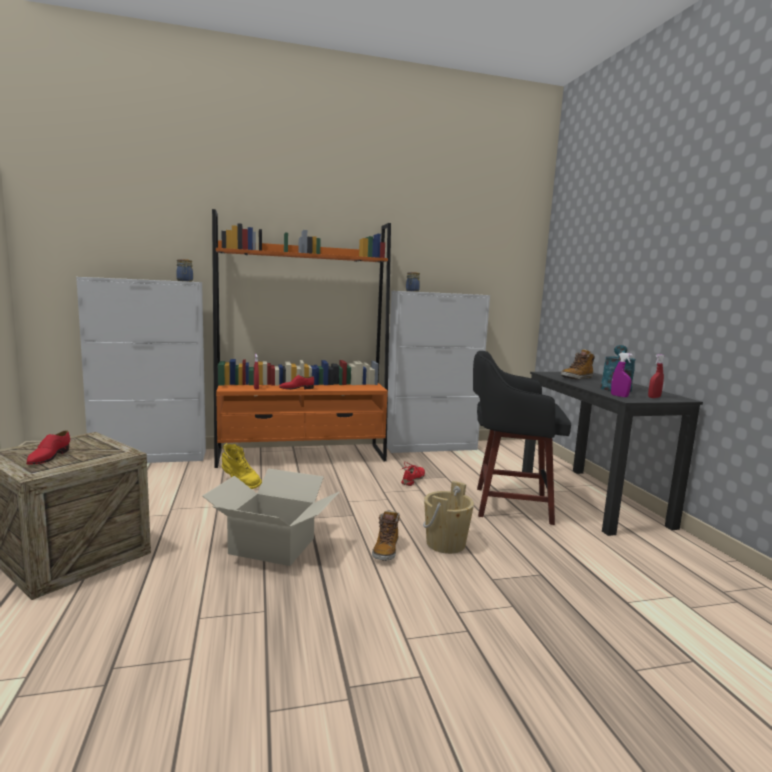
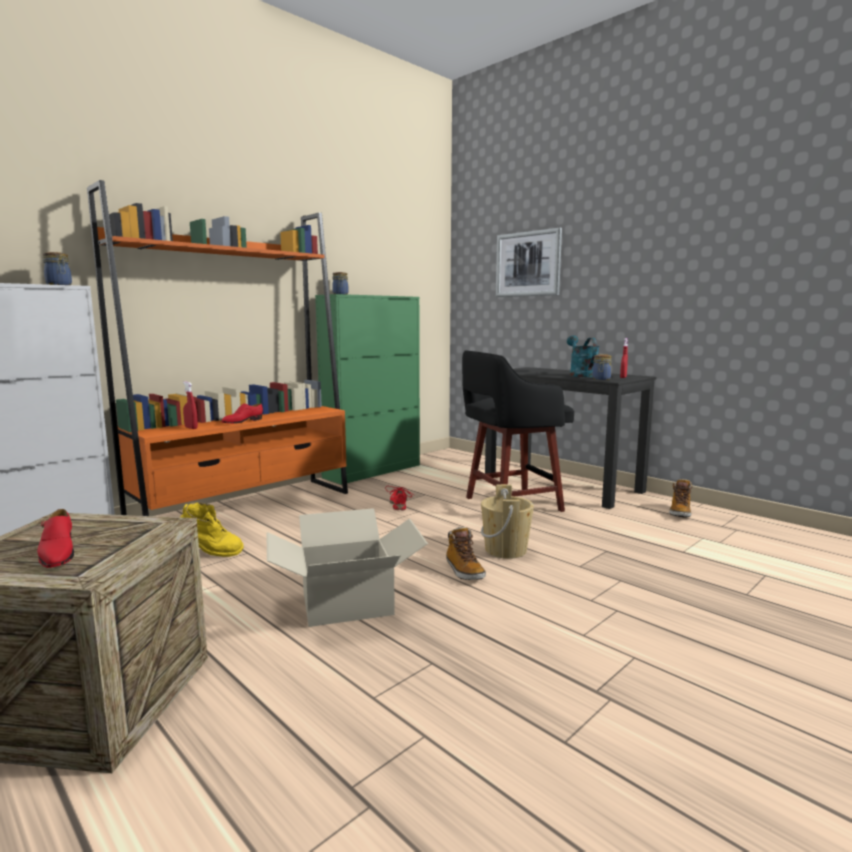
camera: 30 degrees left, 0 degrees up
(431, 447) = (373, 471): white cabinet -> green cabinet
(576, 378) = (534, 372): boot -> boot (680, 512)
(602, 267) = (528, 264): none -> picture
(619, 396) = (601, 379): purple spray bottle -> jar

